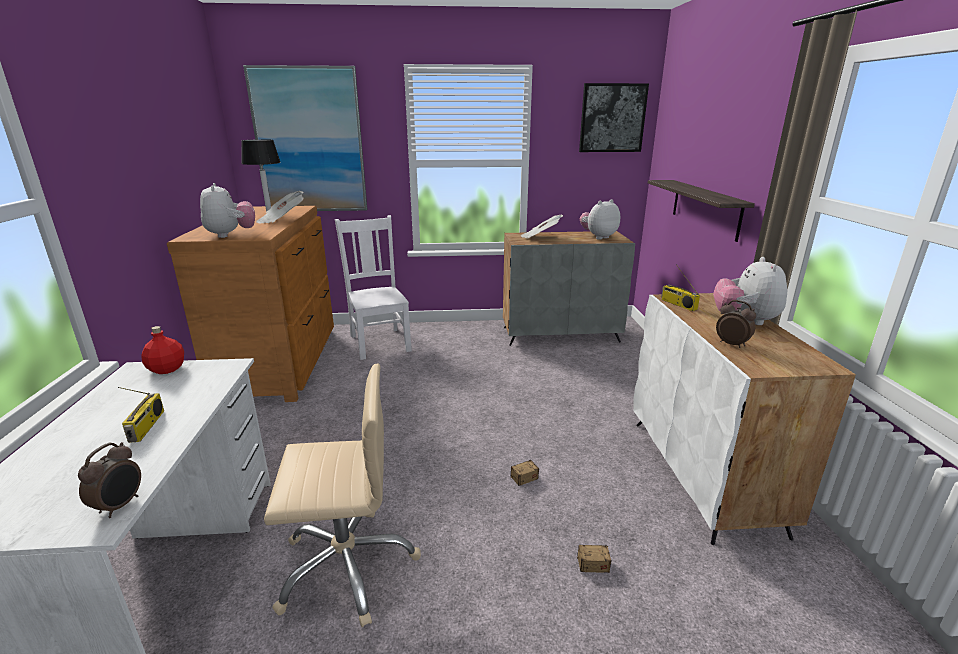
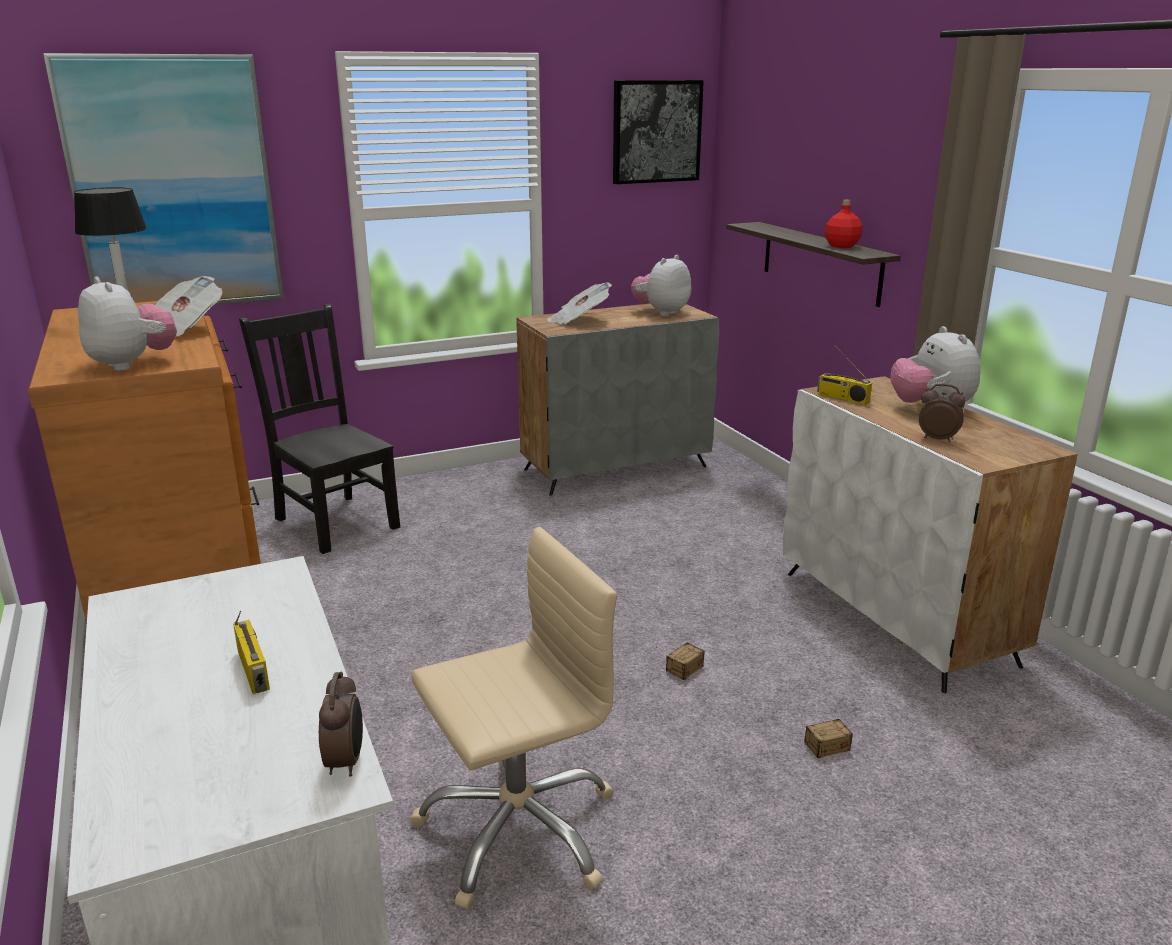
camera: 20 degrees left, 0 degrees up
(167, 369) = (179, 593): red bottle -> red bottle (842, 246)
(379, 342) = (335, 521): white chair -> black chair

